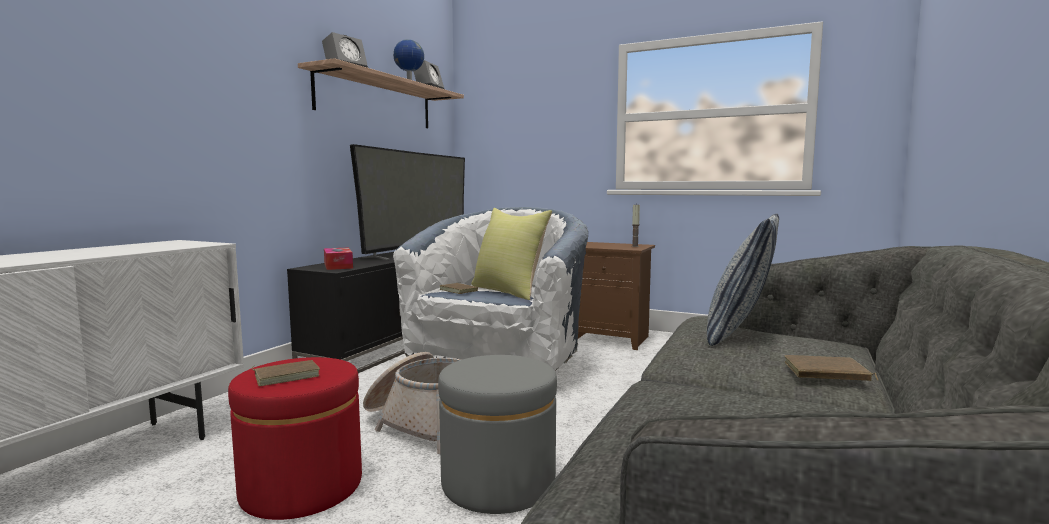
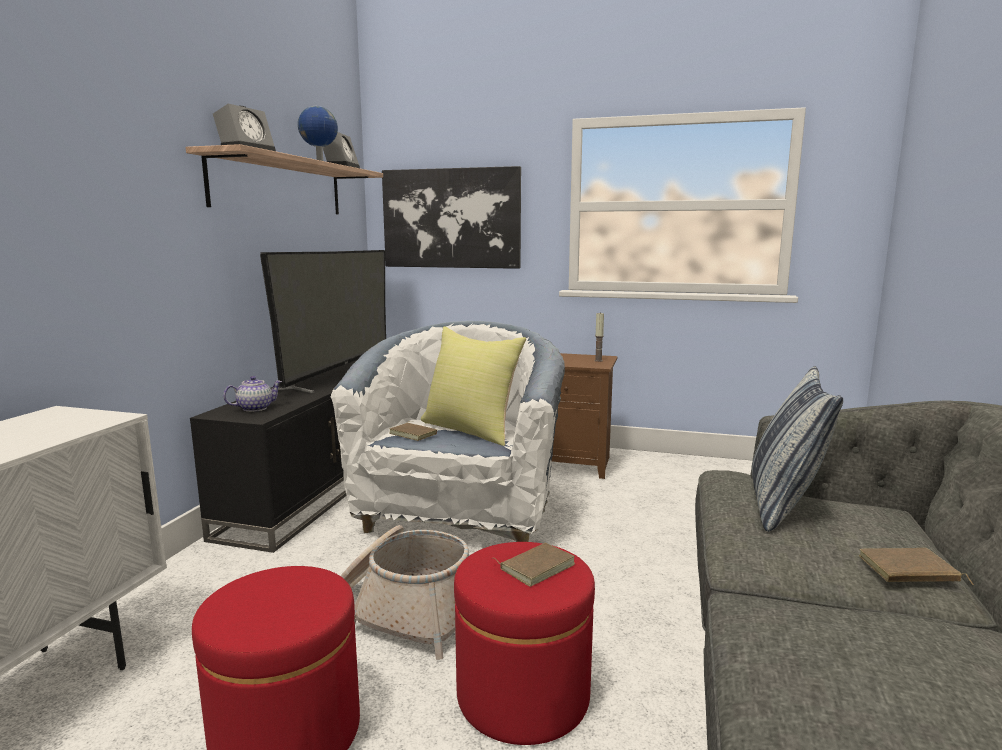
camera: 10 degrees left, 5 degrees up
(287, 375) = (267, 607): brown book -> brown book (536, 566)
(338, 266) = (255, 408): tissue box -> teapot
(498, 483) = (523, 695): grey ottoman -> red ottoman
(520, 132) = (451, 218): none -> picture

